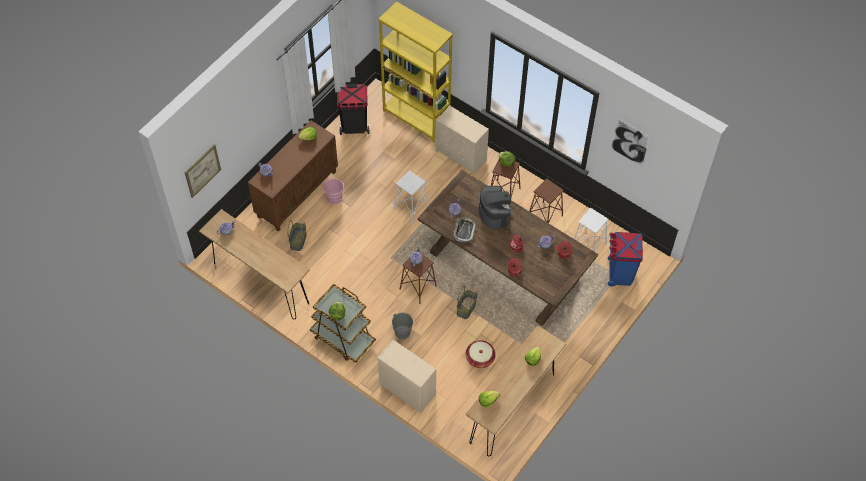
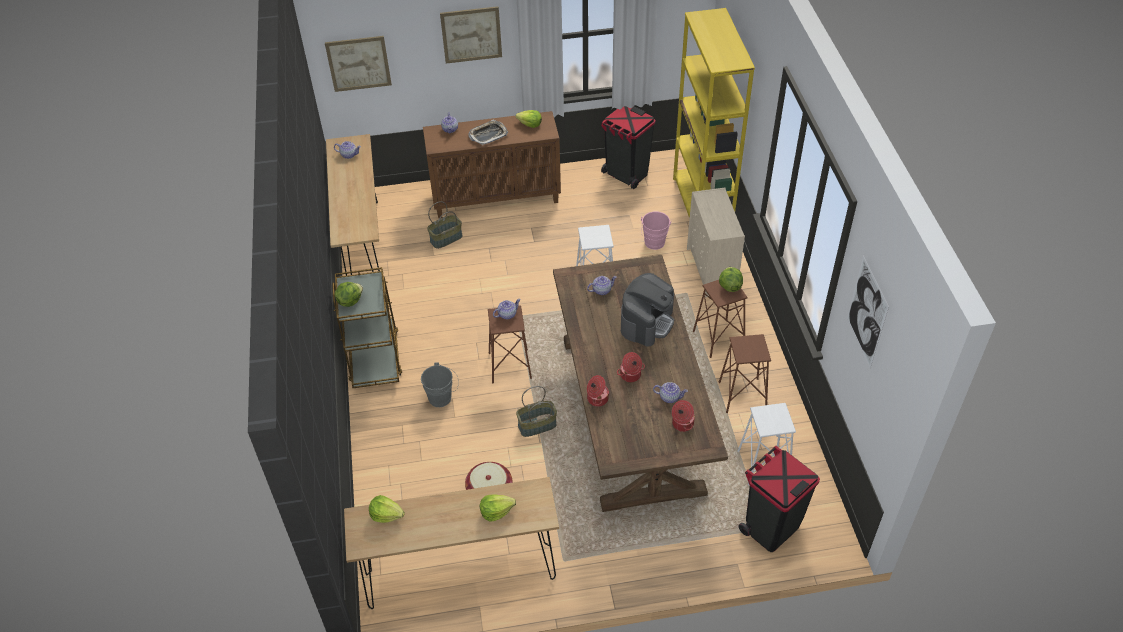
camera: 45 degrees right, 10 degrees down
(258, 107) = (471, 34): none -> picture
(335, 199) = (527, 226): pink bucket -> pink bucket (654, 244)
(406, 389) = (374, 459): beige dresser -> none
(464, 230) = (589, 316): tray -> tray (488, 135)
(619, 273) = (770, 527): blue trash can -> black trash can

